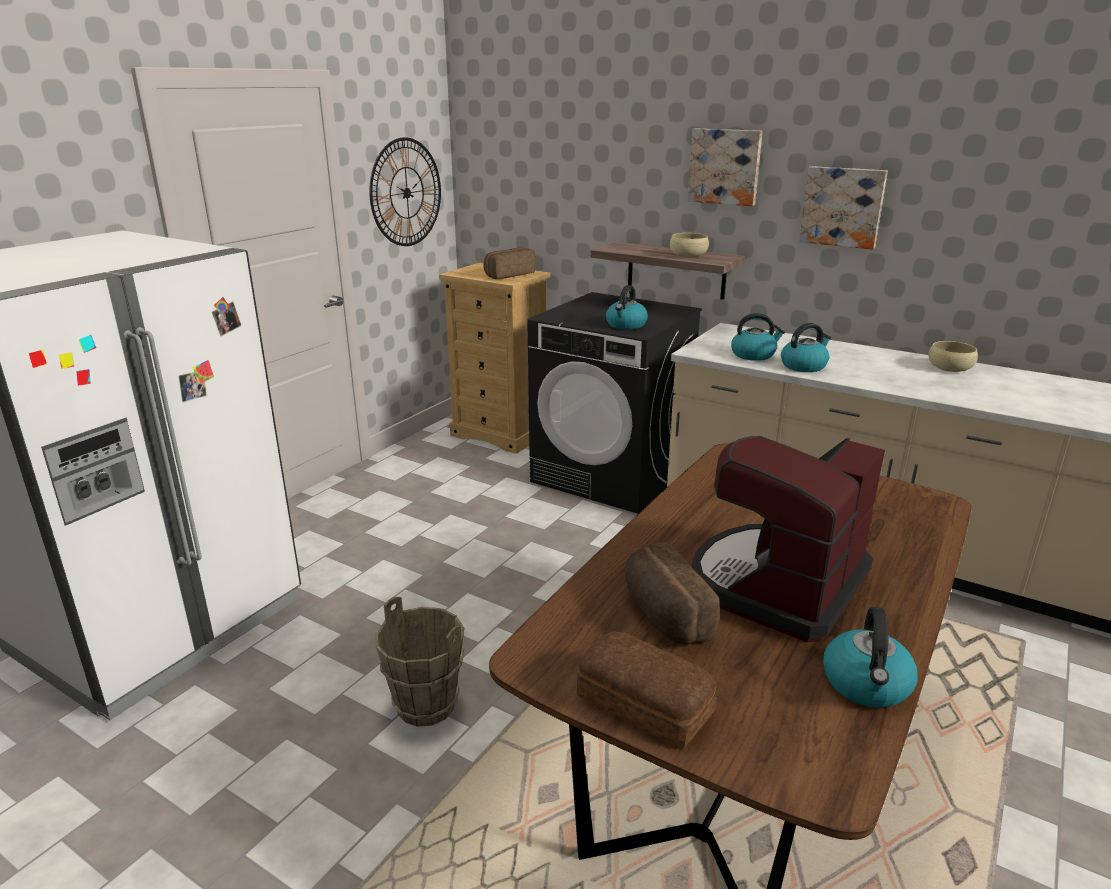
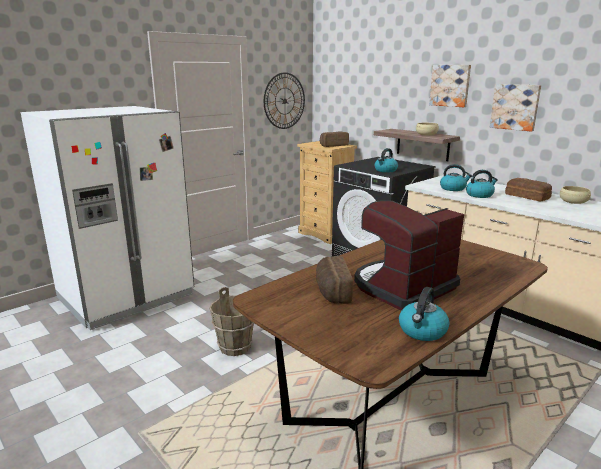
camera: 15 degrees right, 5 degrees down
(645, 705) = (298, 322): bread -> bread (527, 196)

